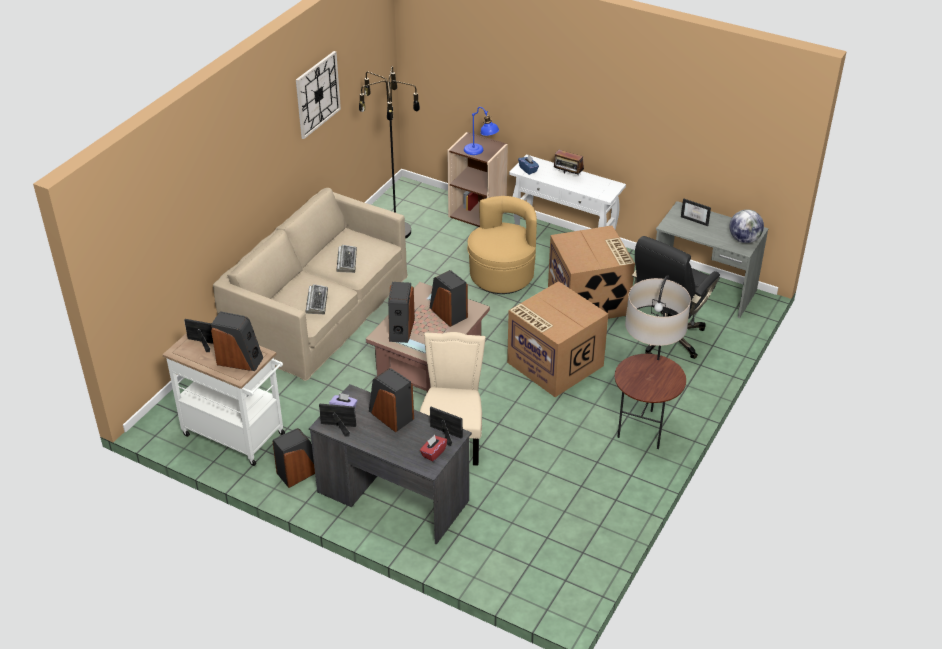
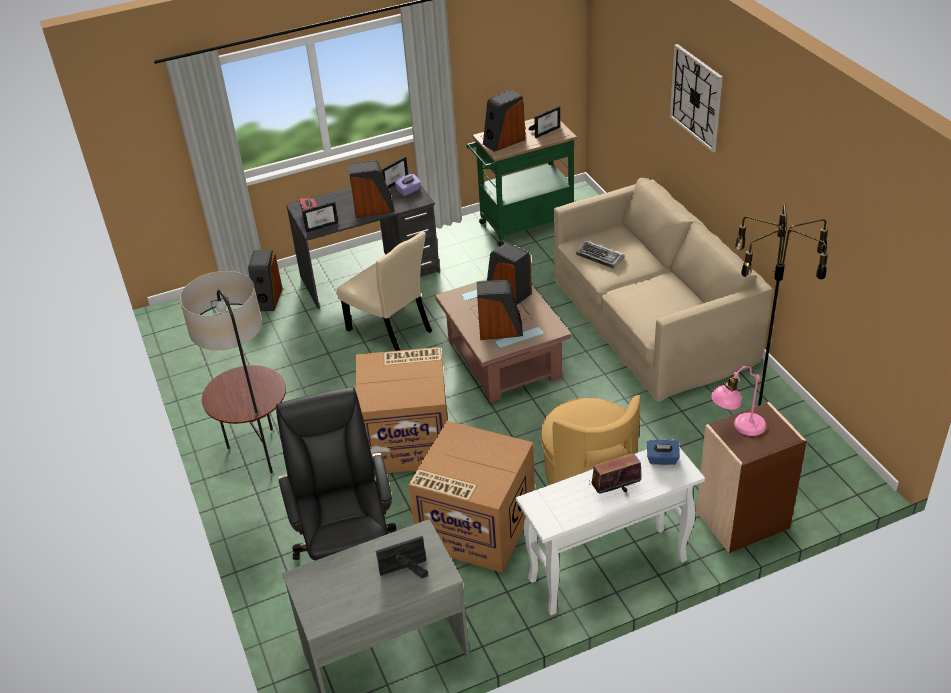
camera: 130 degrees right, 0 degrees up
(236, 436) = (523, 225): white cart -> green cart
(299, 472) = (449, 241): speaker -> speaker (268, 299)
(317, 94) = (802, 179): wall clock -> wall clock (696, 97)
(346, 261) = (651, 296): keyboard -> none
(481, 152) = (737, 428): blue table lamp -> pink table lamp
(744, 239) = (315, 592): globe -> none

